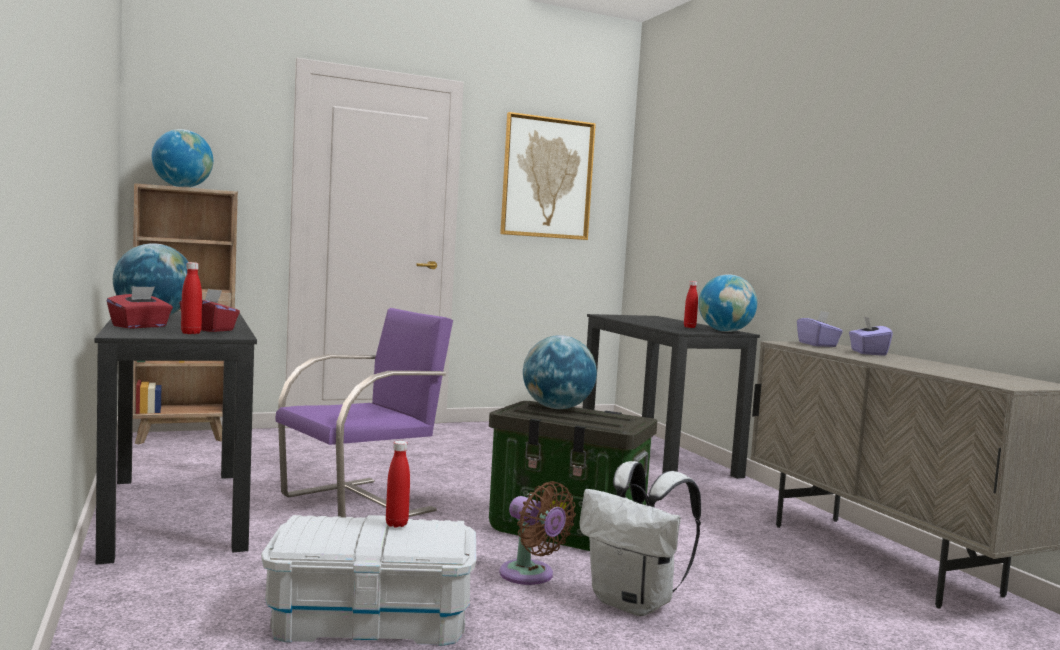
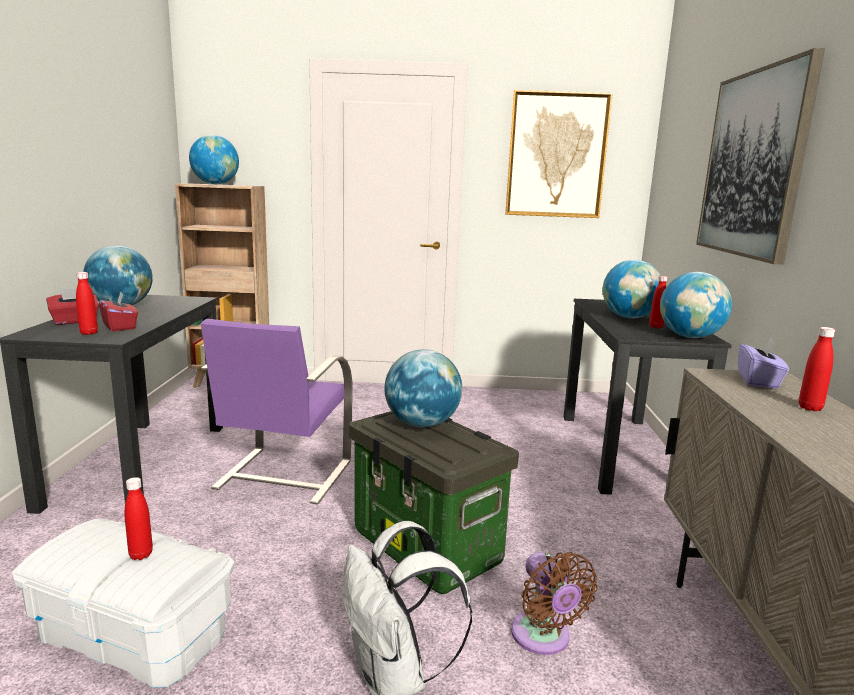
camera: 25 degrees right, 10 degrees up
(361, 503) = (282, 475): purple chair -> purple chair turned 120 degrees clockwise
(530, 575) = (331, 604): brown fan -> brown fan (543, 638)
(658, 323) = (629, 317): none -> globe
(760, 187) = (753, 164): none -> picture
(867, 353) = (810, 408): purple tissue box -> red bottle

